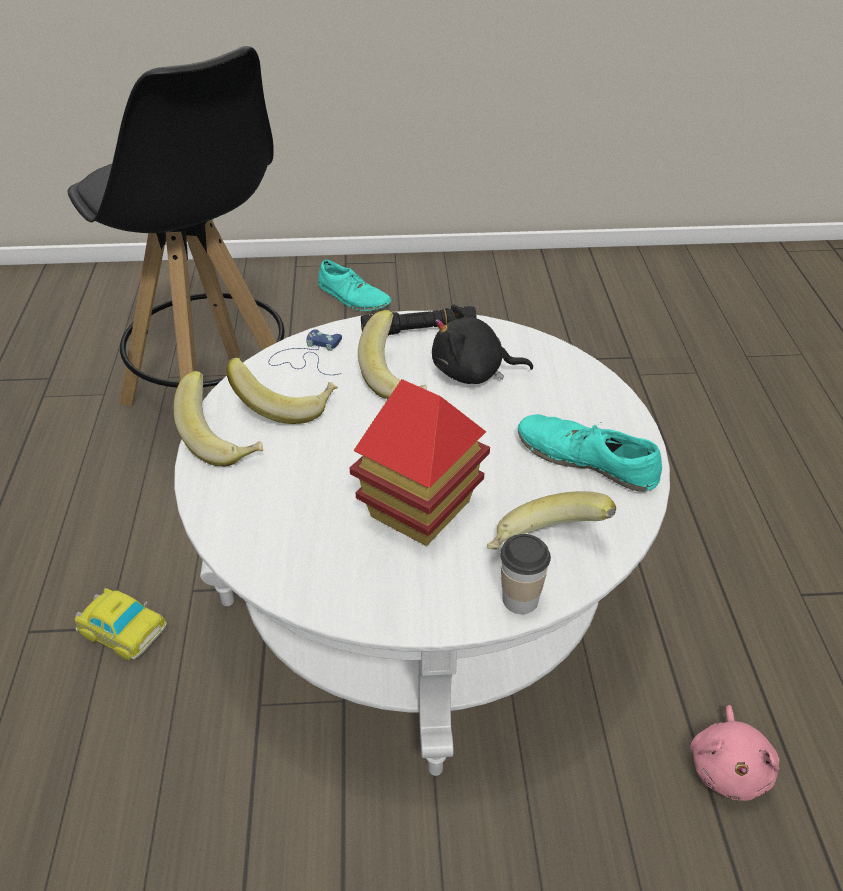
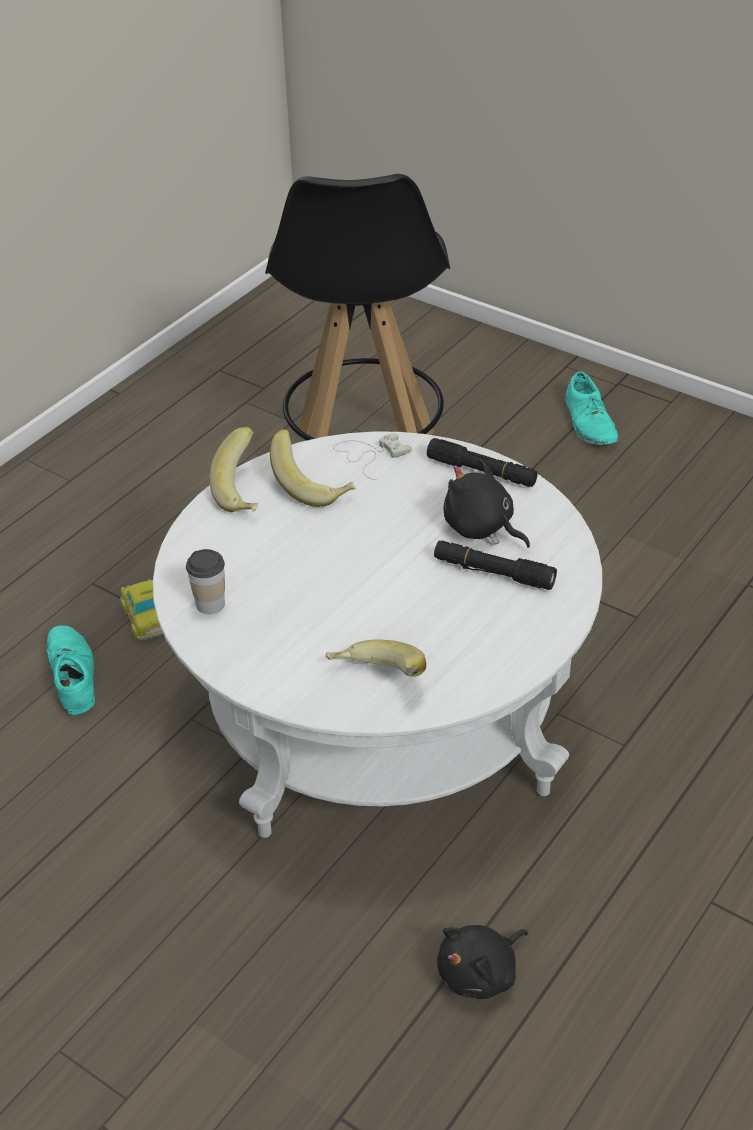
camera: 40 degrees right, 0 degrees up
(308, 357) = (370, 455): blue game controller -> white game controller
(397, 378) = (417, 504): banana -> none
(420, 509) = (321, 609): toy house -> none
(520, 599) = (317, 703): cup -> cup (210, 604)
(526, 403) = (493, 573): none -> black flashlight
(586, 459) = (485, 639): turquoise shoe -> turquoise shoe (72, 675)
(729, 768) = (481, 973): pink plush toy -> black plush toy

